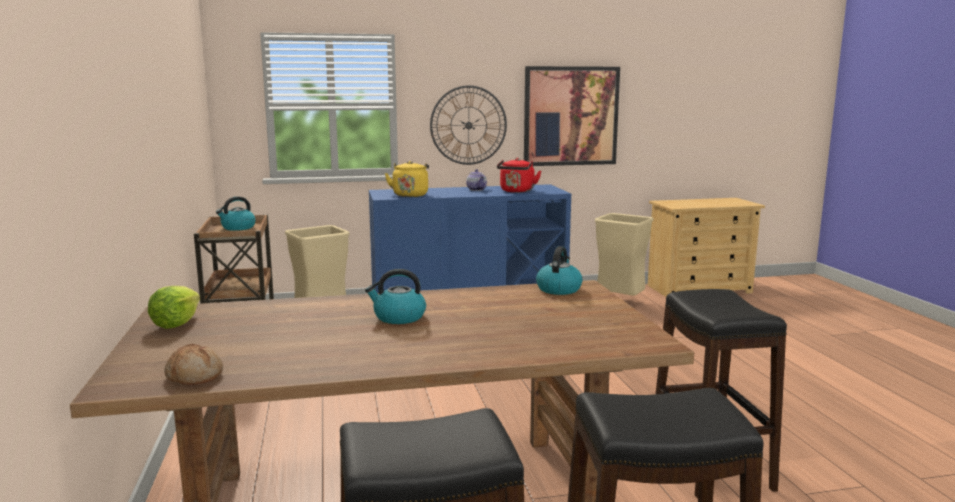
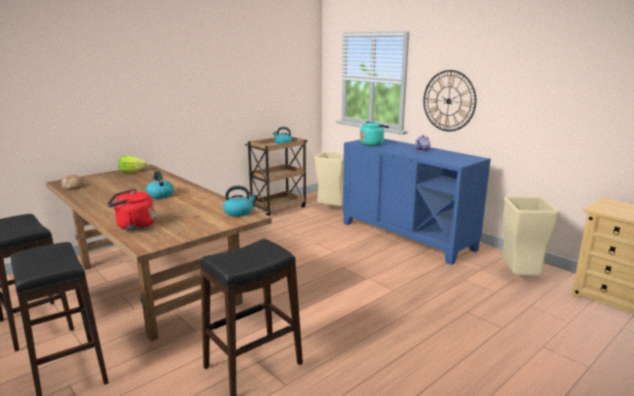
camera: 60 degrees right, 5 degrees up
(410, 195) = (372, 144): yellow kettle -> turquoise kettle
(516, 191) = (436, 157): red kettle -> red kettle (133, 226)
(570, 116) = (532, 102): picture -> none

